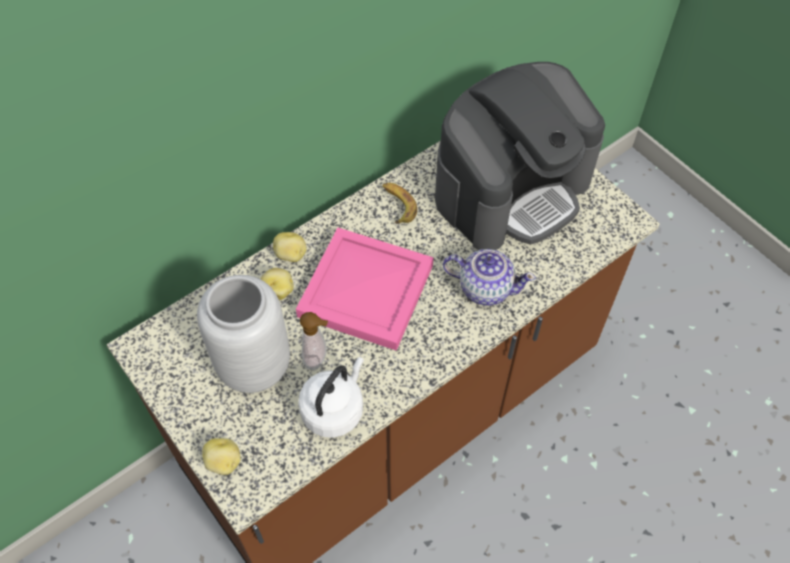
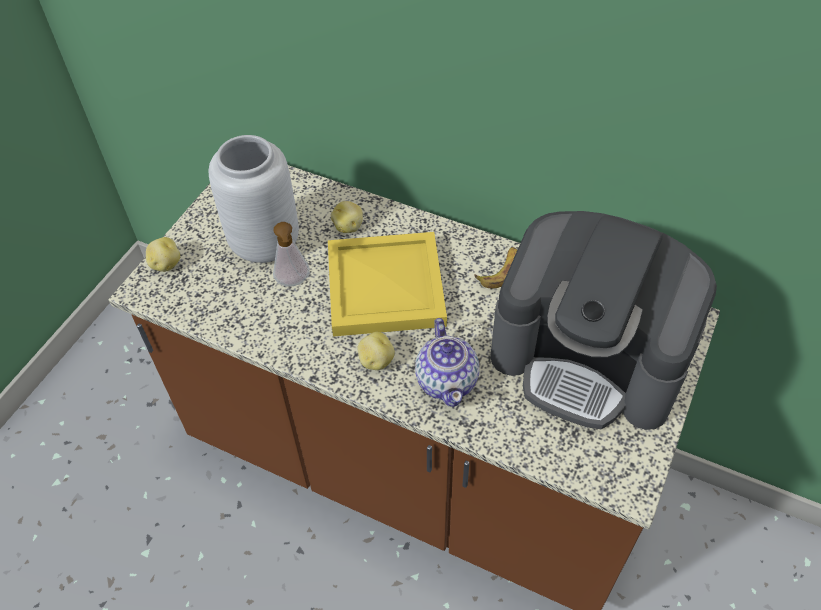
camera: 65 degrees right, 5 degrees down
(291, 255) = (391, 219): potato -> potato (376, 360)
(334, 409) = (248, 316): white kettle -> none
(365, 289) = (387, 285): pink tray -> yellow tray

